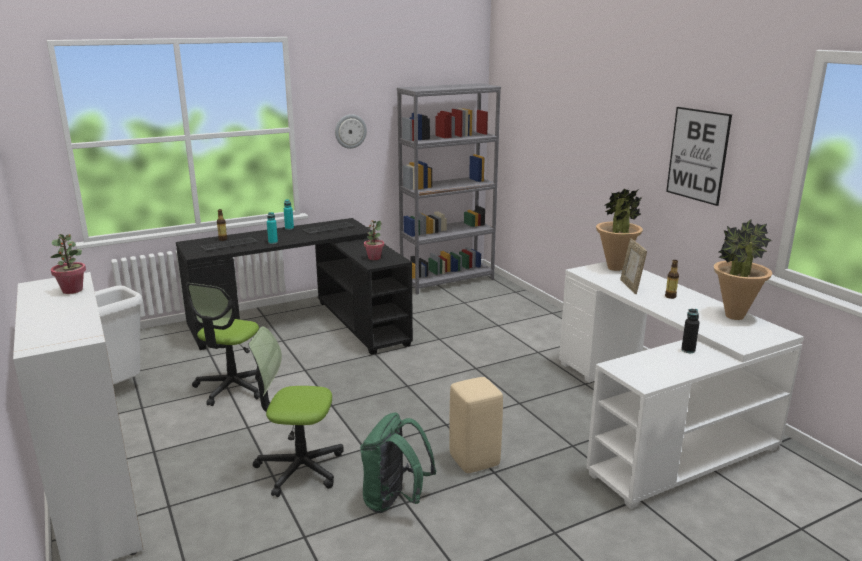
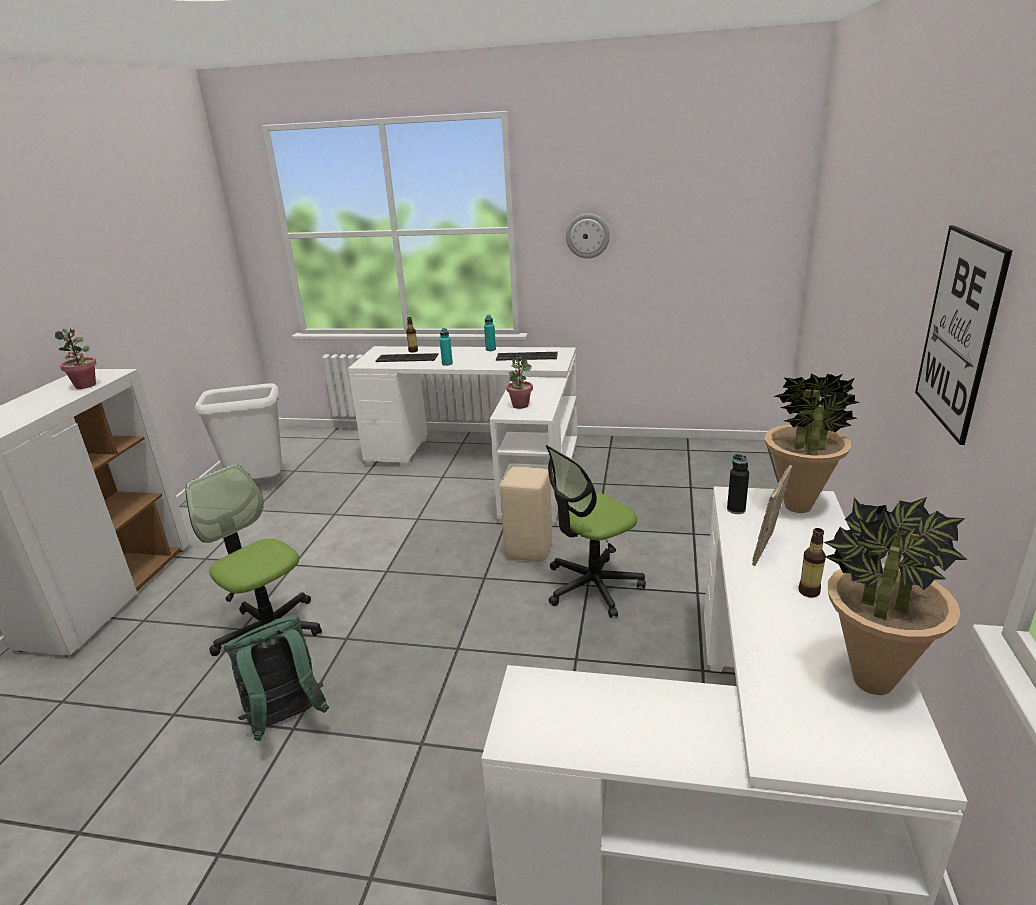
camera: 40 degrees right, 5 degrees up
(232, 387) = (338, 515): office chair -> office chair (592, 586)
(307, 324) = (488, 465): black desk -> white desk
(447, 280) = (708, 451): grey bookcase -> none
(473, 460) = (421, 713): beige stool -> beige stool (528, 550)
(688, 350) = (688, 710): black bottle -> black bottle (736, 509)

